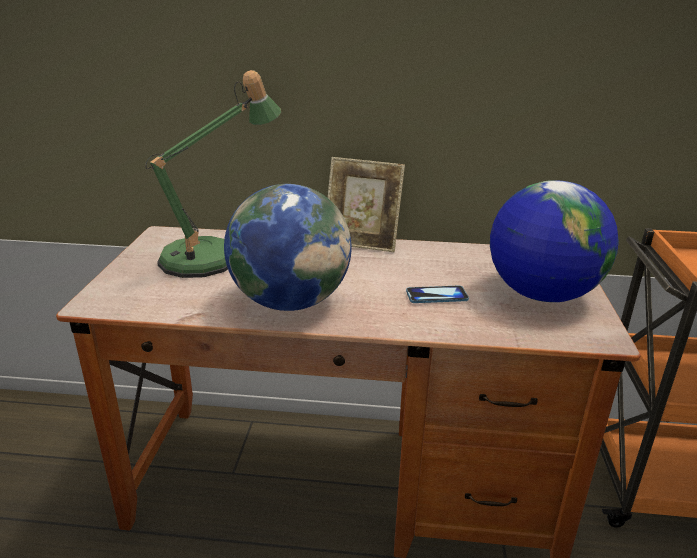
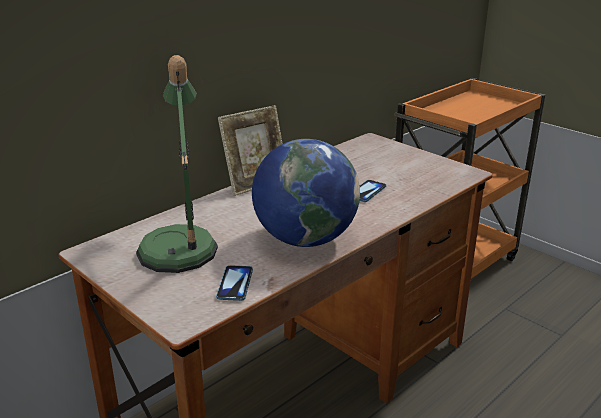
camera: 50 degrees left, 0 degrees up
(171, 302) = (235, 284): none -> phone
(541, 294) = (406, 165): globe -> none

